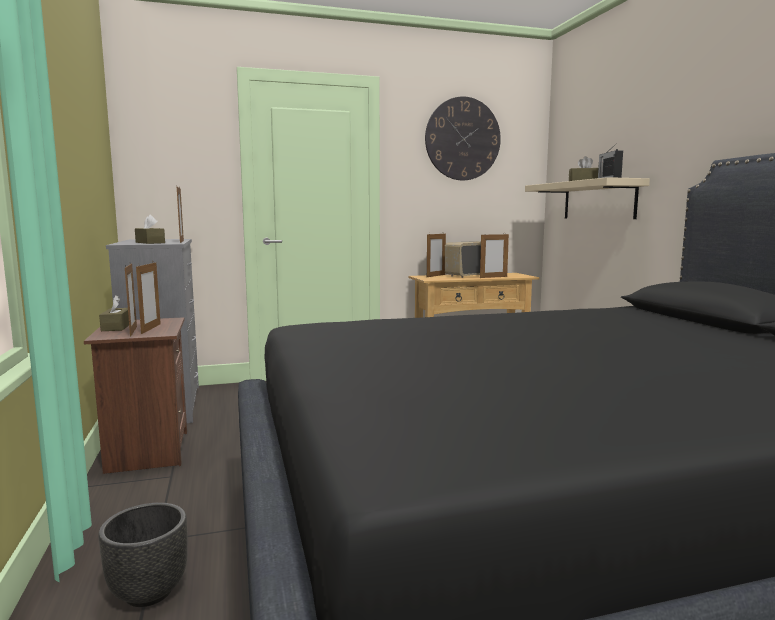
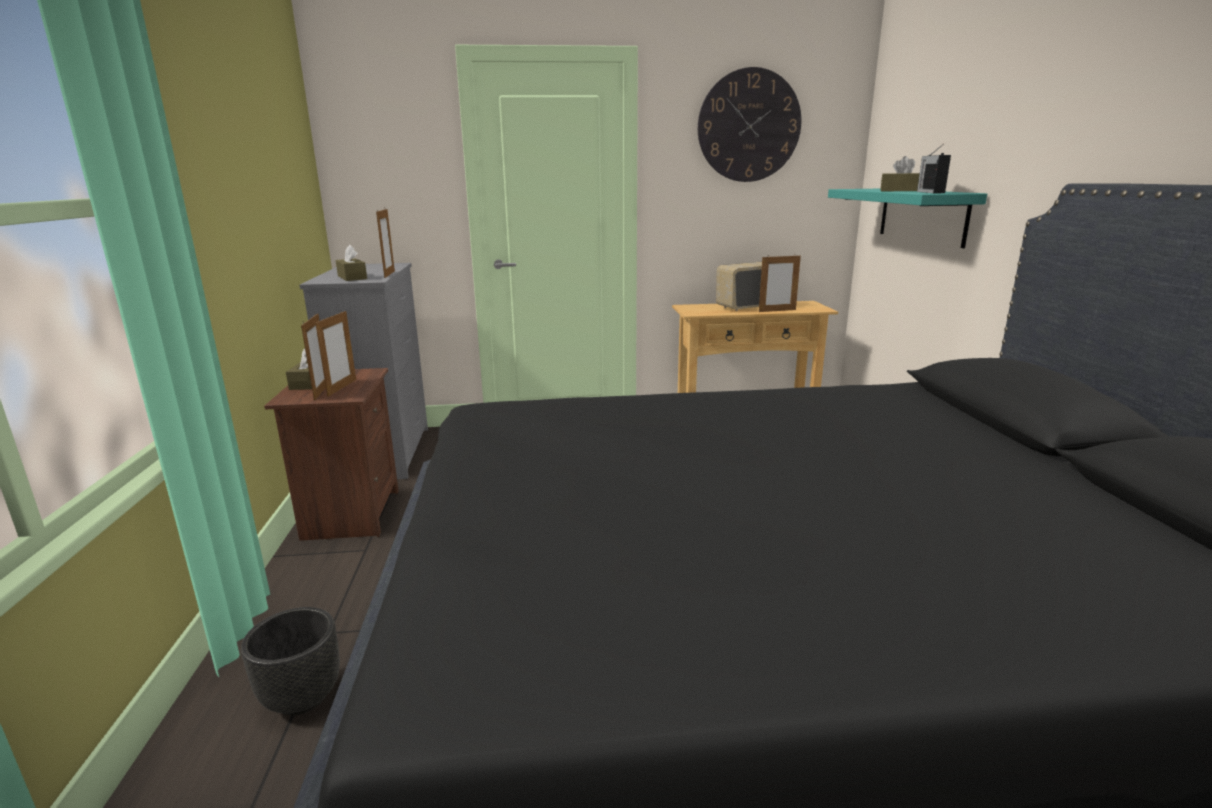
camera: 10 degrees right, 10 degrees up
(435, 276) = (705, 306): picture frame -> none
(598, 200) = (922, 215): beige shelf -> turquoise shelf

